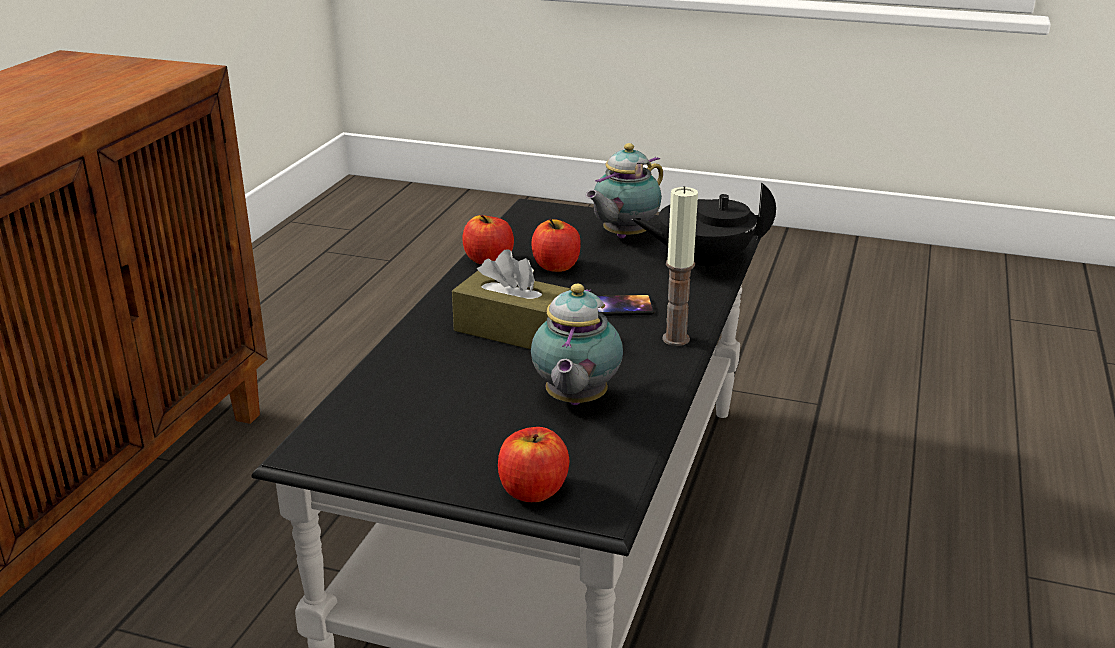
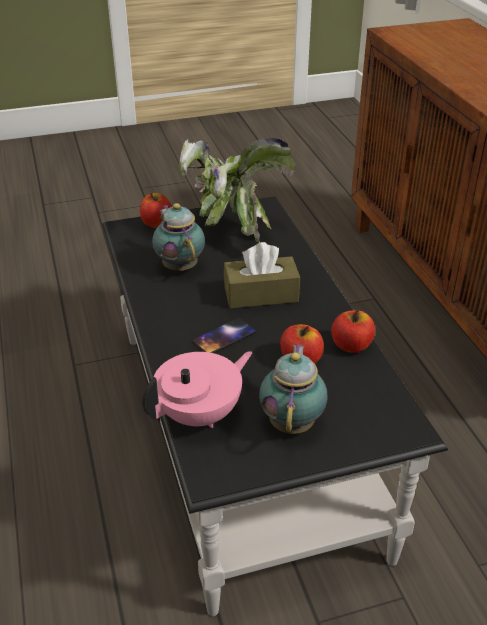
camera: 145 degrees right, 10 degrees up
(417, 433) = (231, 226): none -> potted plant
(675, 339) = (161, 327): candle -> none
(702, 263) = (200, 414): black teapot -> pink teapot

